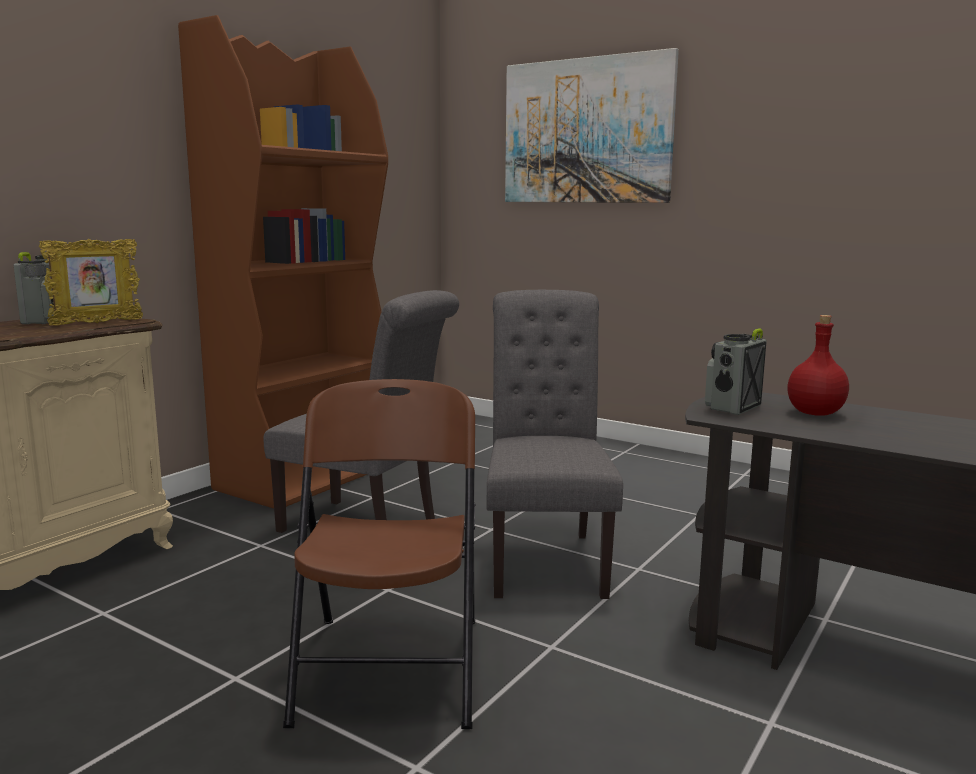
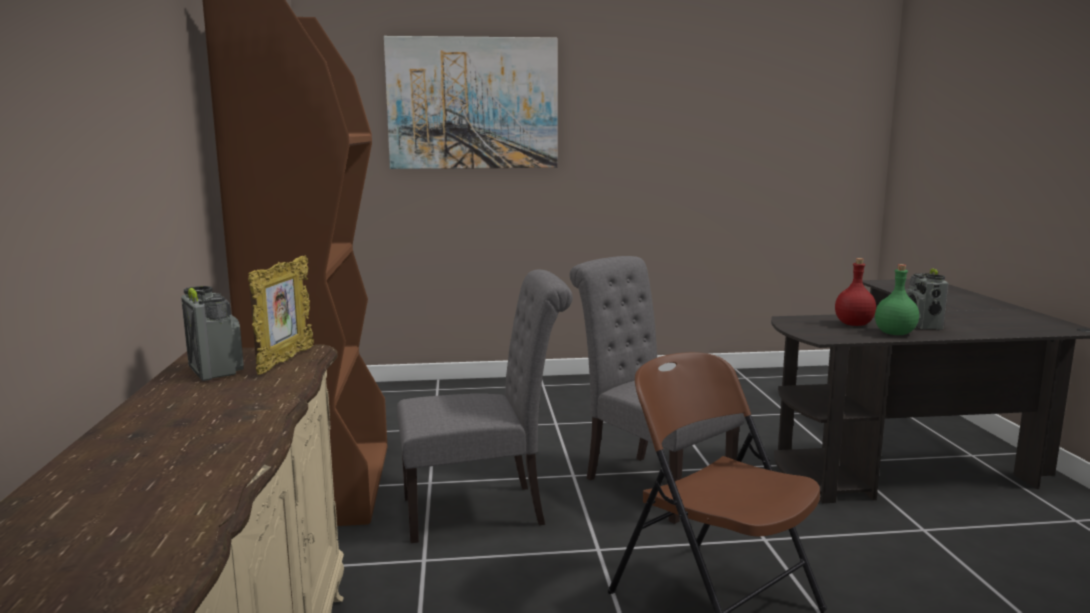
camera: 40 degrees left, 0 degrees up
(732, 408) = (812, 330): radio -> radio (921, 325)
(837, 431) = (895, 333): none -> green bottle

